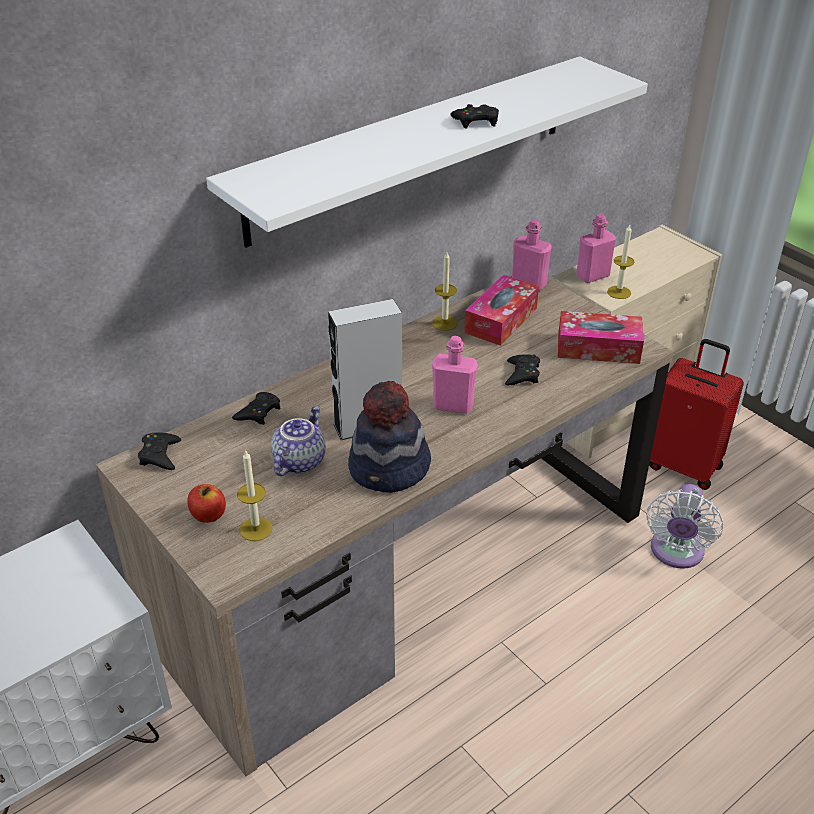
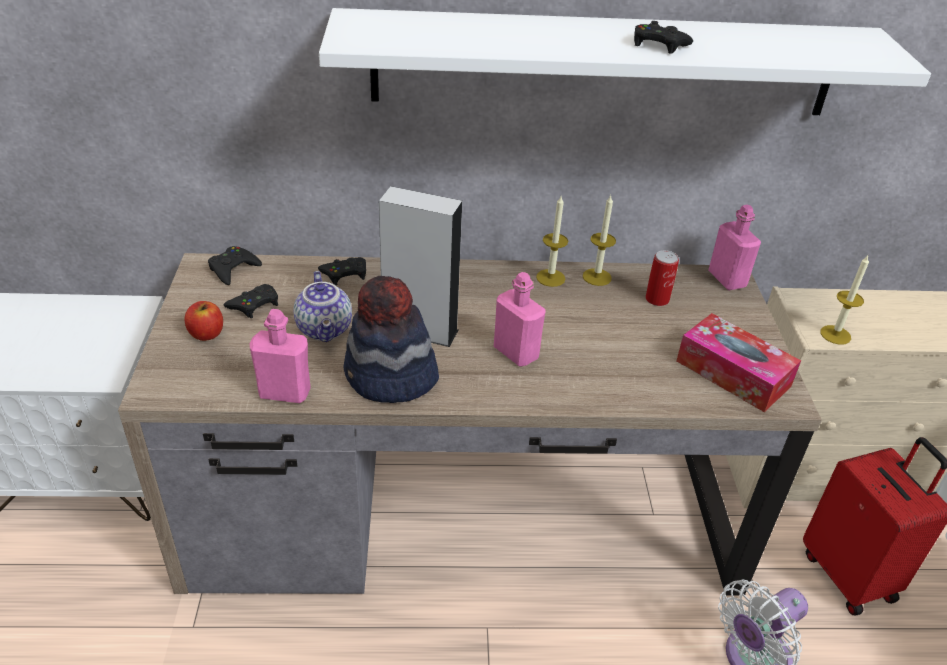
camera: 35 degrees right, 0 degrees up
(256, 529) = (225, 365): candle -> candle (550, 278)
(298, 461) = (326, 329): teapot -> teapot turned 105 degrees clockwise
(501, 320) = (657, 299): tissue box -> can
(522, 374) = (619, 358): black game controller -> black game controller (254, 305)
(592, 276) = (821, 306): pink bottle -> pink bottle (285, 393)

